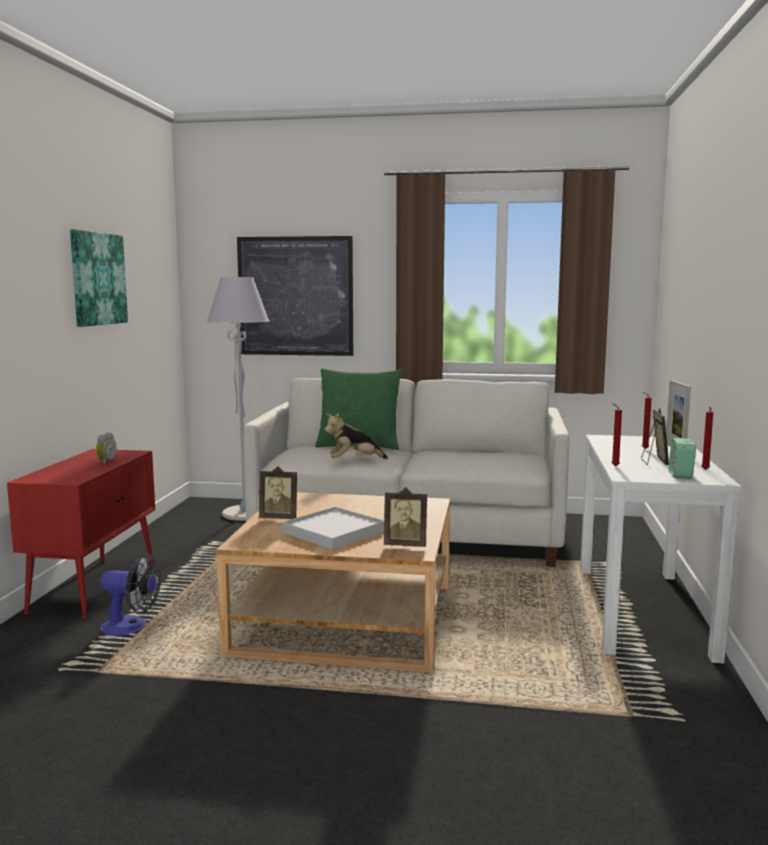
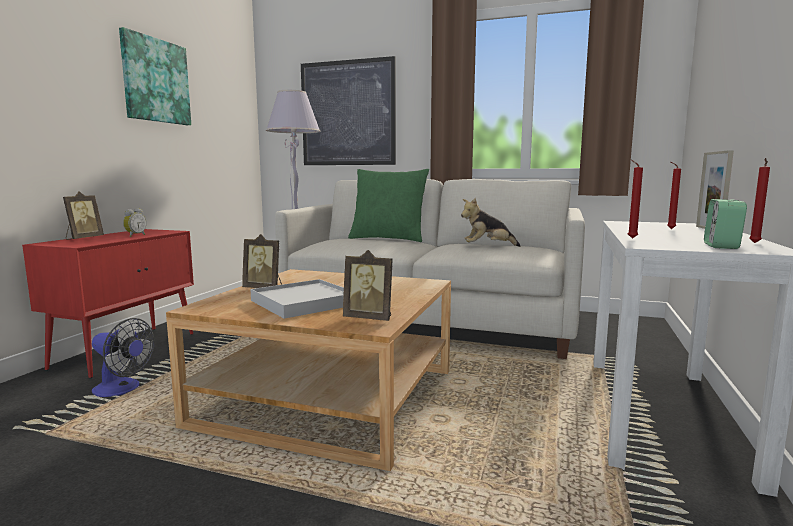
camera: 10 degrees right, 0 degrees up
(354, 461) = (373, 248): plush toy -> plush toy (488, 247)
(654, 462) = (683, 237): picture frame -> picture frame (83, 238)

